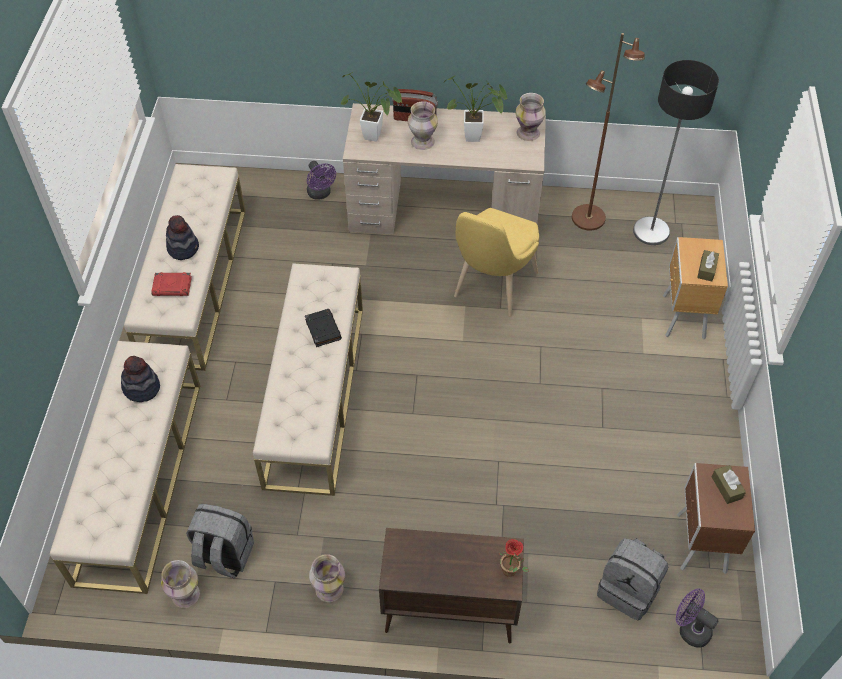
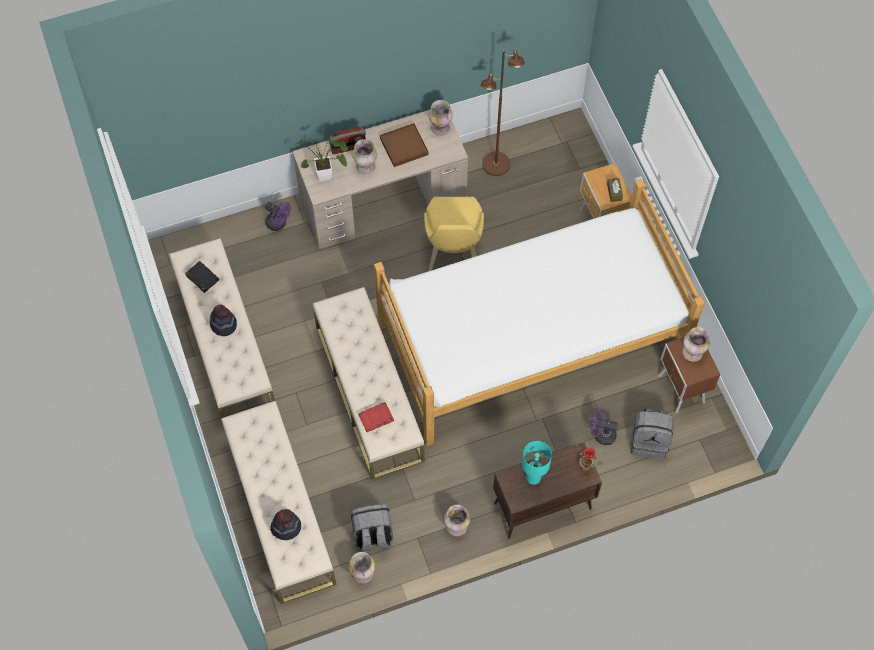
camera: 25 degrees left, 10 degrees up
(141, 388) = (264, 446): hat -> hat (286, 527)
(172, 286) = (235, 359): red book -> red book (376, 418)
(322, 329) = (366, 347): black book -> black book (202, 277)
(432, 555) = (533, 478): none -> turquoise table lamp
(477, 137) = (404, 146): potted plant -> brown tray
(536, 411) = (531, 340): none -> bed
(650, 231) = (547, 158): floor lamp -> none
(690, 629) = (697, 450): purple fan -> purple fan (601, 434)
(726, 487) = (692, 352): brown tissue box -> vase

